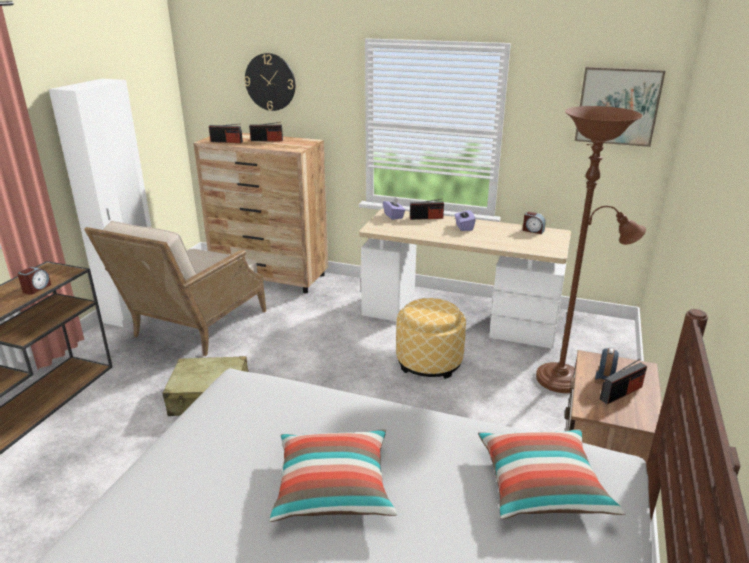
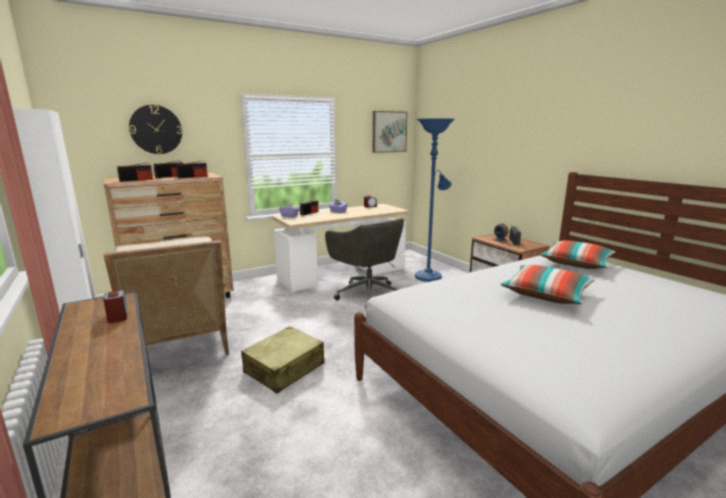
camera: 50 degrees left, 10 degrees down
(278, 146) = (193, 177): none -> radio
(429, 361) = (367, 294): ottoman -> grey office chair
(566, 379) = (429, 275): brown floor lamp -> blue floor lamp

